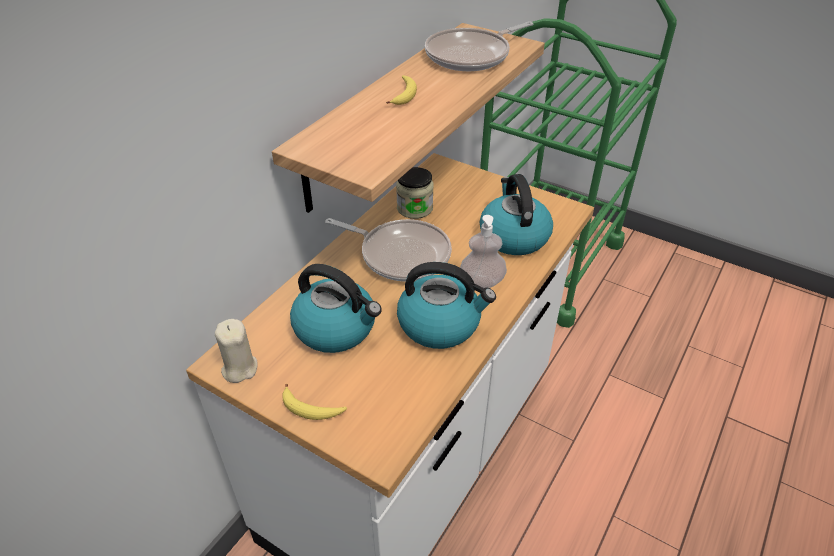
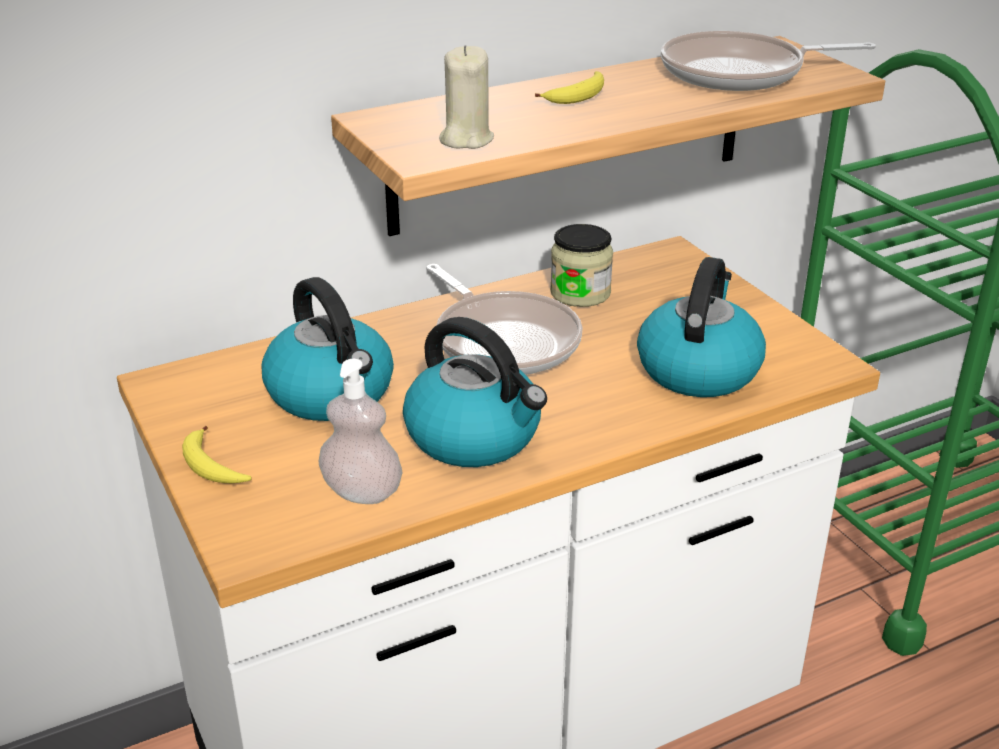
camera: 30 degrees right, 10 degrees down
(239, 368) = (174, 395): beige candle -> beige candle (466, 139)
(482, 282) = (588, 408): soap dispenser -> soap dispenser (362, 492)

